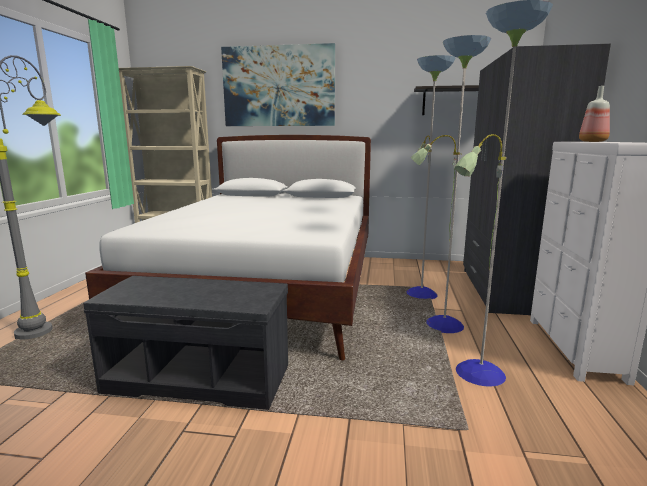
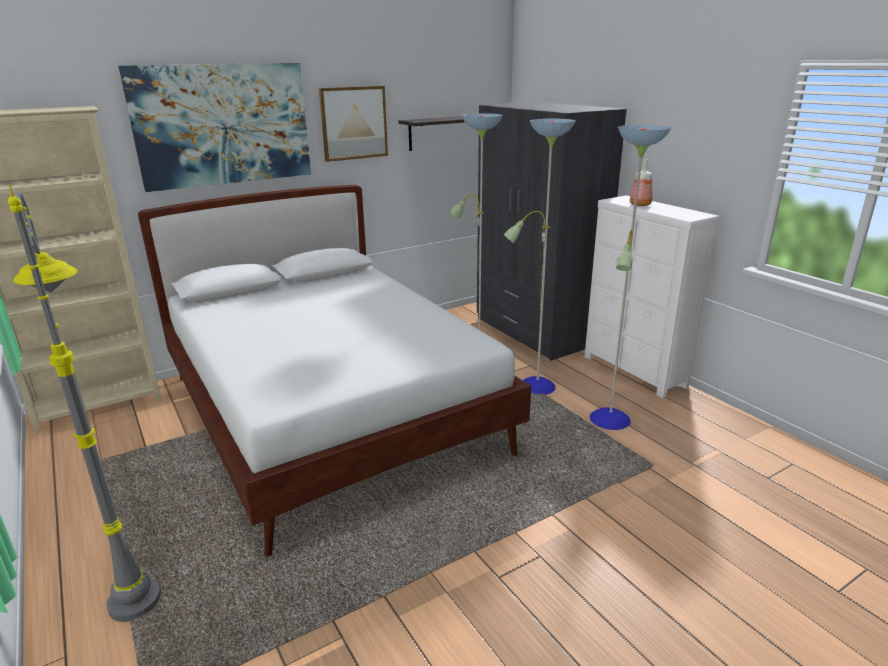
camera: 40 degrees left, 10 degrees up
(200, 378) = (435, 533): grey bench -> none
(374, 89) = (353, 123): none -> picture

